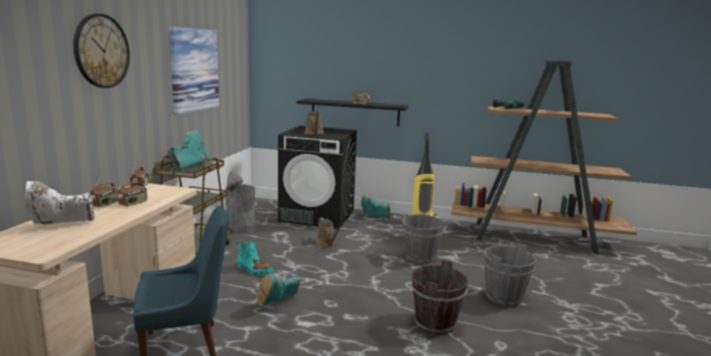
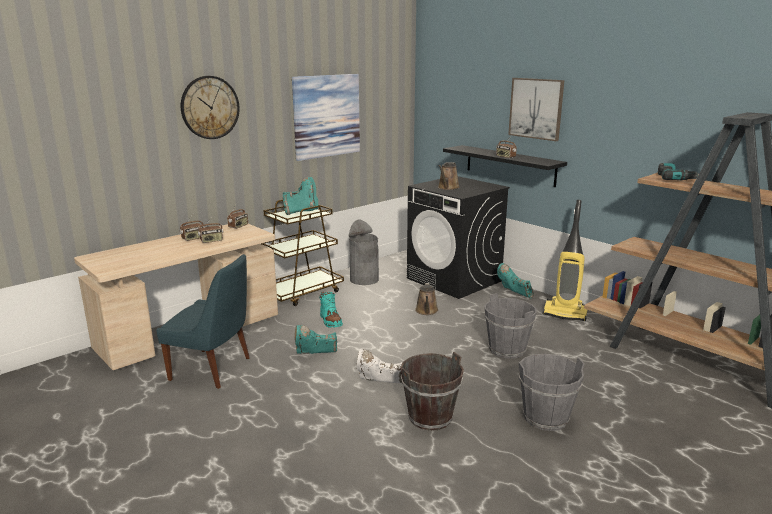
camera: 35 degrees right, 5 degrees up
(61, 226) = (144, 252): white boot -> white boot (379, 384)
(378, 64) = (536, 108): none -> picture

